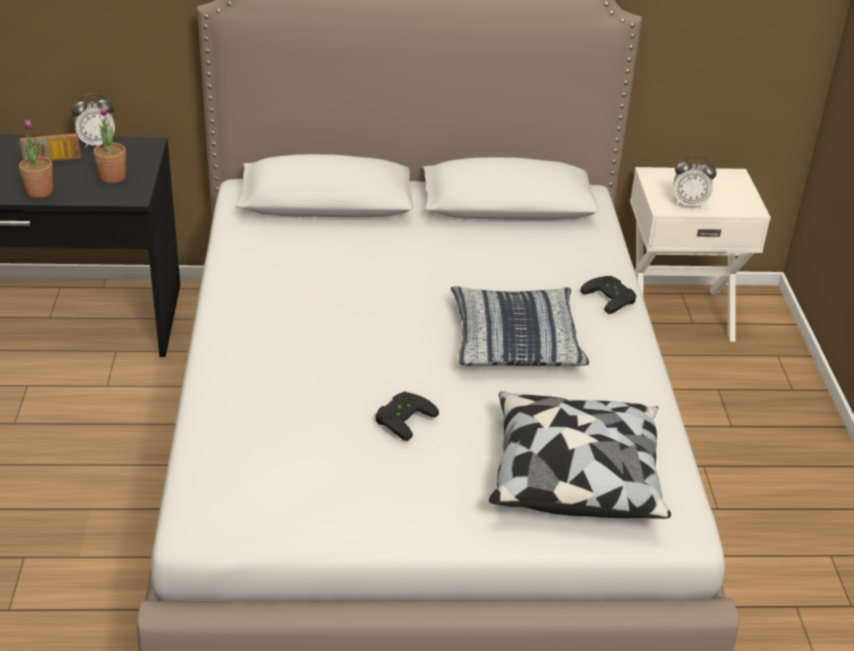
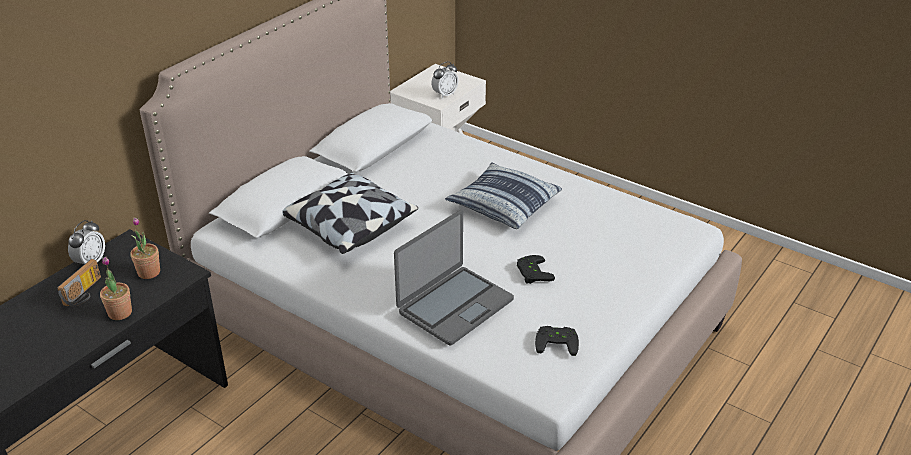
camera: 50 degrees left, 0 degrees up
(273, 385) = (454, 305): none -> laptop
(574, 475) = (632, 240): pillow -> pillow (348, 226)
(612, 297) = (501, 157): black game controller -> black game controller (557, 341)

